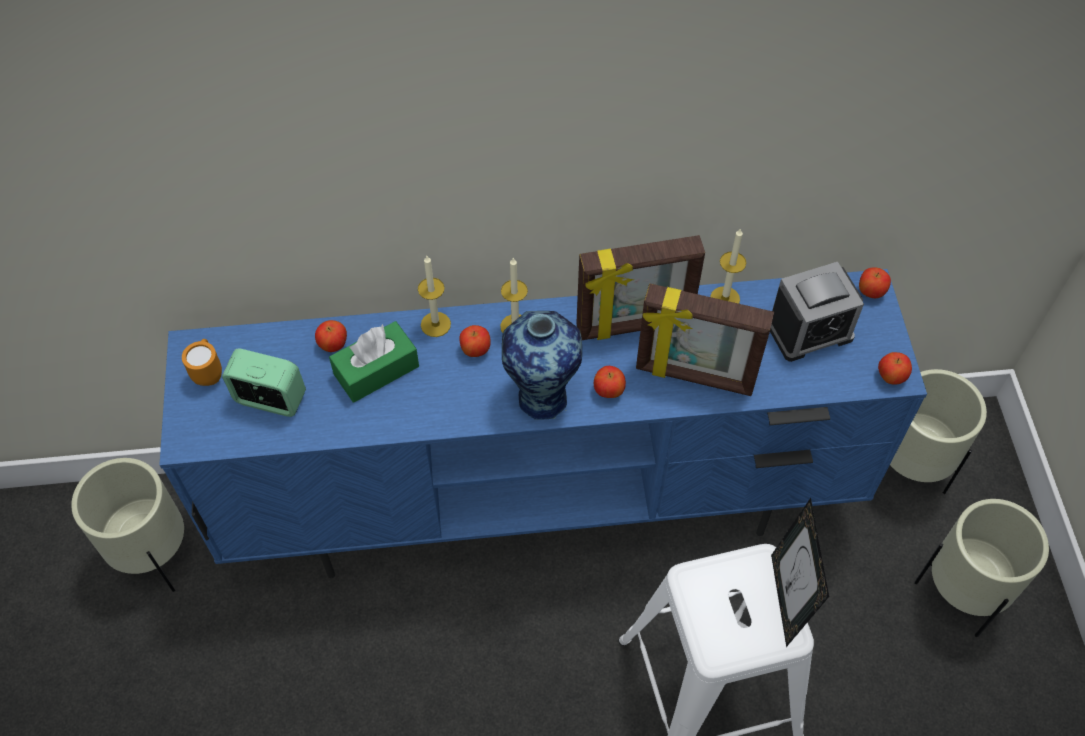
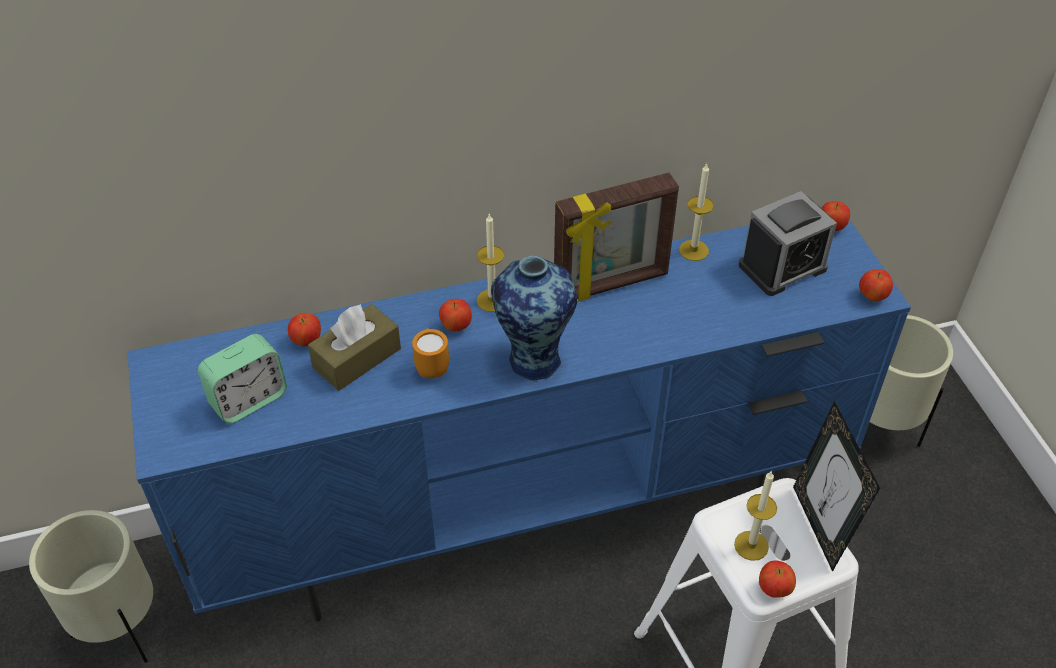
camera: 10 degrees left, 10 degrees down
(209, 373) = (178, 384): orange mug -> orange mug (432, 367)
(270, 399) = (249, 400): alarm clock -> alarm clock turned 135 degrees clockwise
(376, 370) = (357, 358): green tissue box -> brown tissue box
(435, 324) = (410, 309): candle -> candle (751, 545)
(609, 391) = (600, 345): apple -> apple (774, 589)
(694, 376) = (682, 321): picture frame -> none
(959, 595) = (960, 537): beige planter -> none

